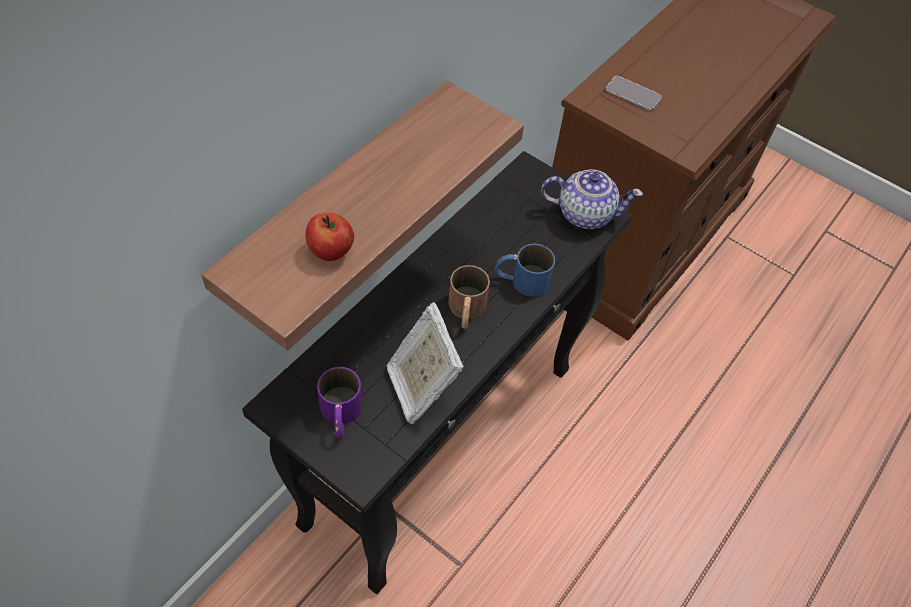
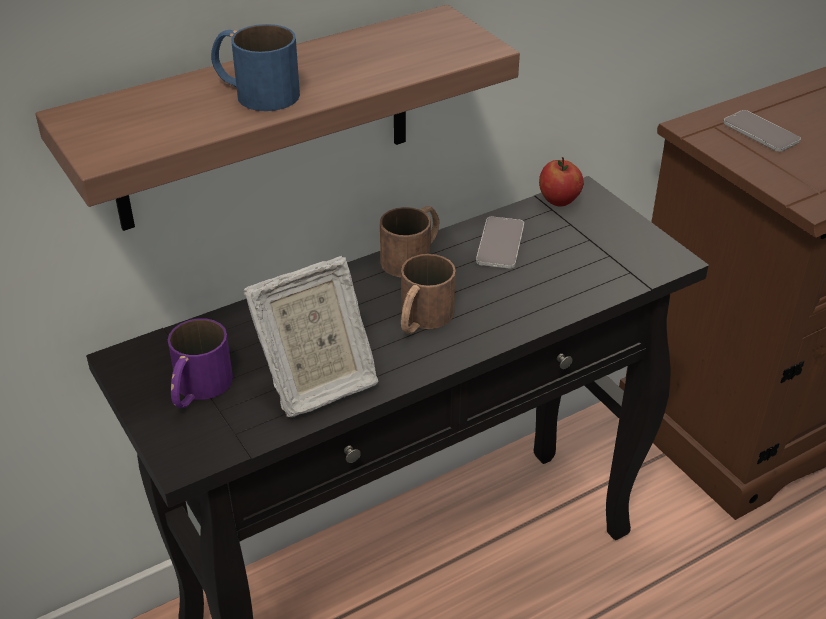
camera: 25 degrees right, 15 degrees down
(331, 251) = (195, 118): apple -> apple (559, 201)
(421, 387) = (316, 384): picture frame -> picture frame turned 120 degrees counterclockwise
(435, 255) = (413, 256): none -> brown mug
(490, 229) = (500, 244): none -> phone
(521, 280) = (514, 302): blue mug -> blue mug (254, 92)
(584, 214) = (639, 251): teapot -> none

